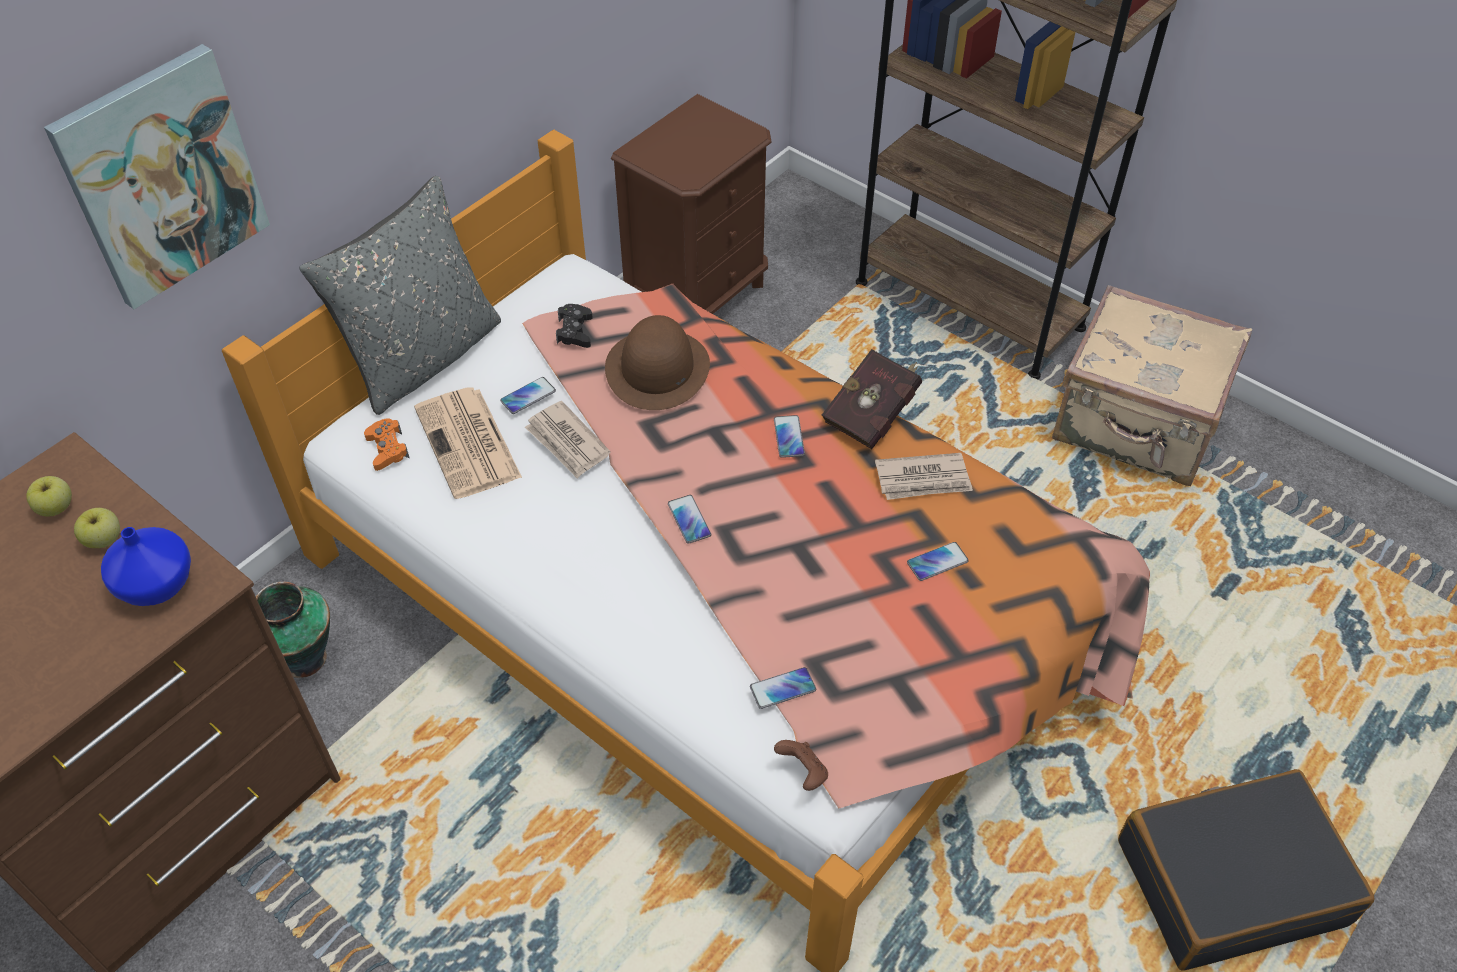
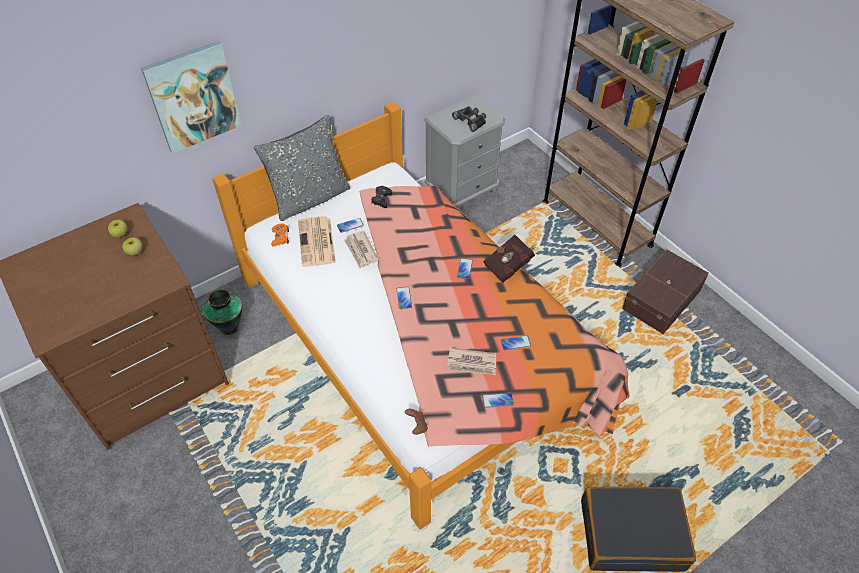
camera: 15 degrees right, 0 degrees up
(156, 586) = (150, 276): blue vase -> none
(657, 369) = (414, 224): brown hat -> none
(698, 294) = (463, 192): brown nightstand -> grey nightstand
(706, 145) = (471, 120): none -> black binoculars
(783, 688) = (420, 385): phone -> phone (497, 400)
(923, 480) = (523, 302): newspaper -> newspaper (472, 363)
(1136, 425) = (663, 300): beige suitcase -> brown storage box

